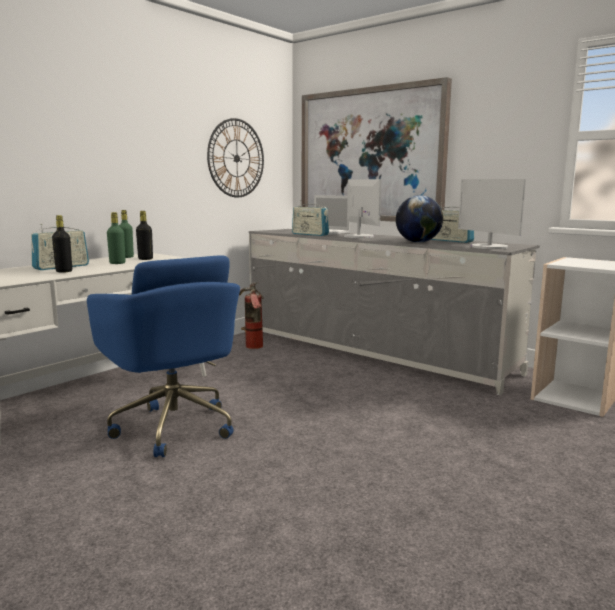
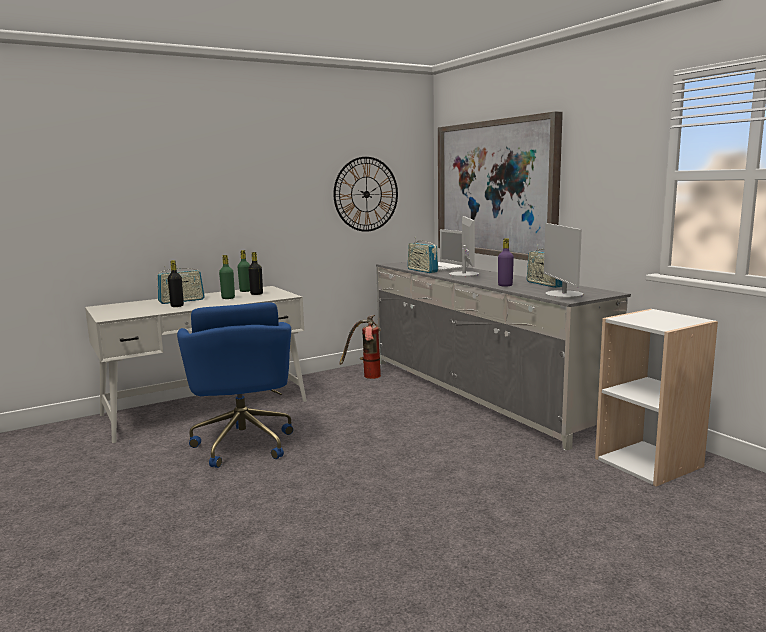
camera: 20 degrees right, 0 degrees up
(418, 242) = (505, 285): globe -> purple bottle

